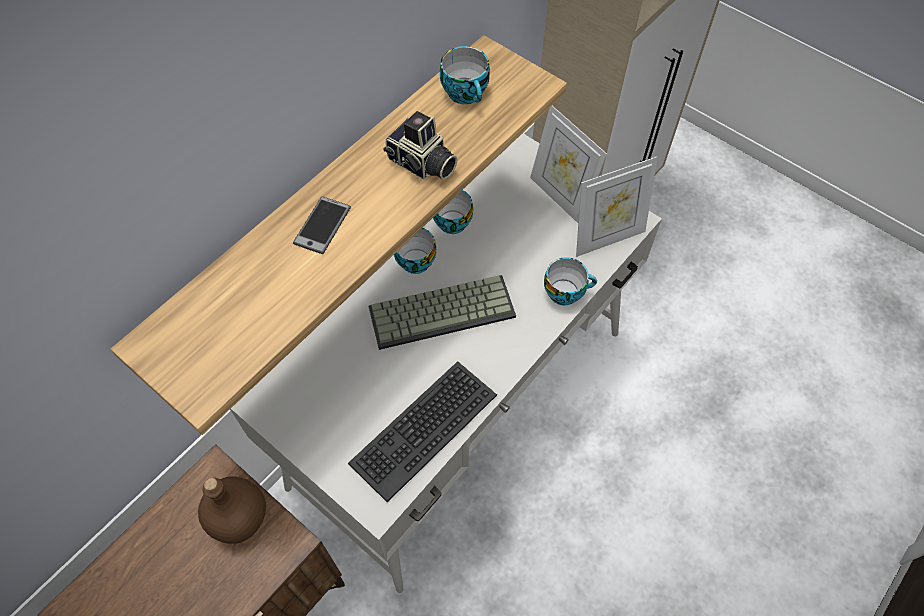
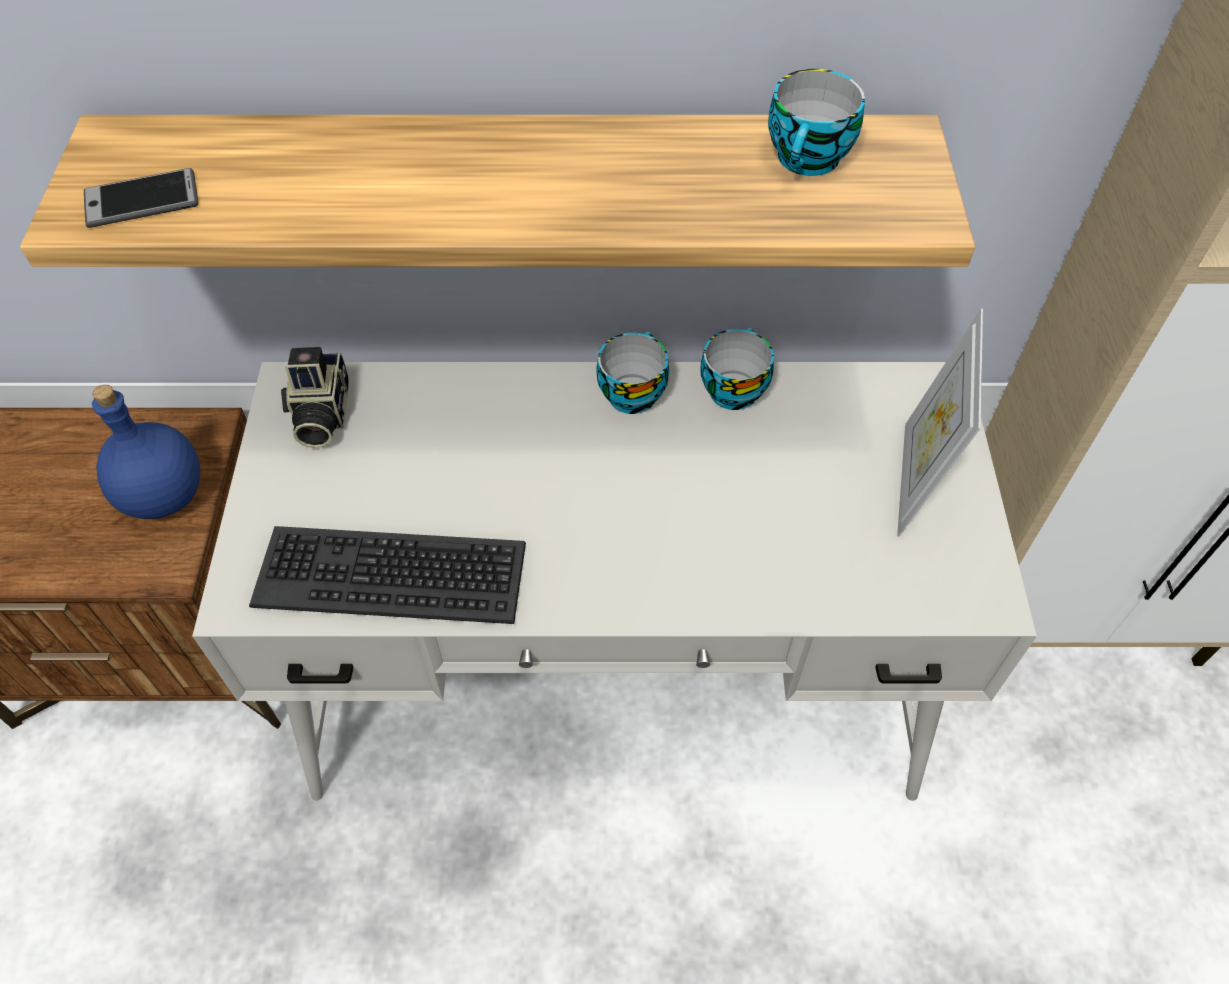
camera: 50 degrees right, 5 degrees down
(240, 517) = (166, 496): brown bottle -> blue bottle
(322, 225) = (425, 165): phone -> phone (142, 200)
(421, 164) = (629, 191): camera -> camera (320, 414)
(442, 310) = (589, 473): keyboard -> none
(565, 291) = (765, 595): cup -> none
(607, 237) = (915, 585): picture frame -> none

